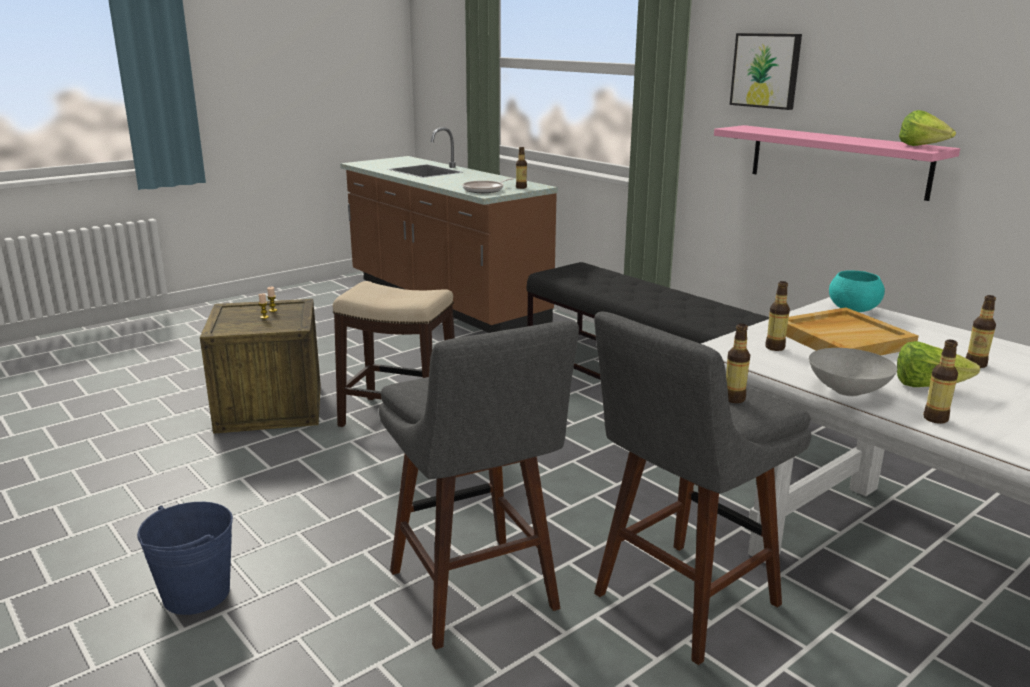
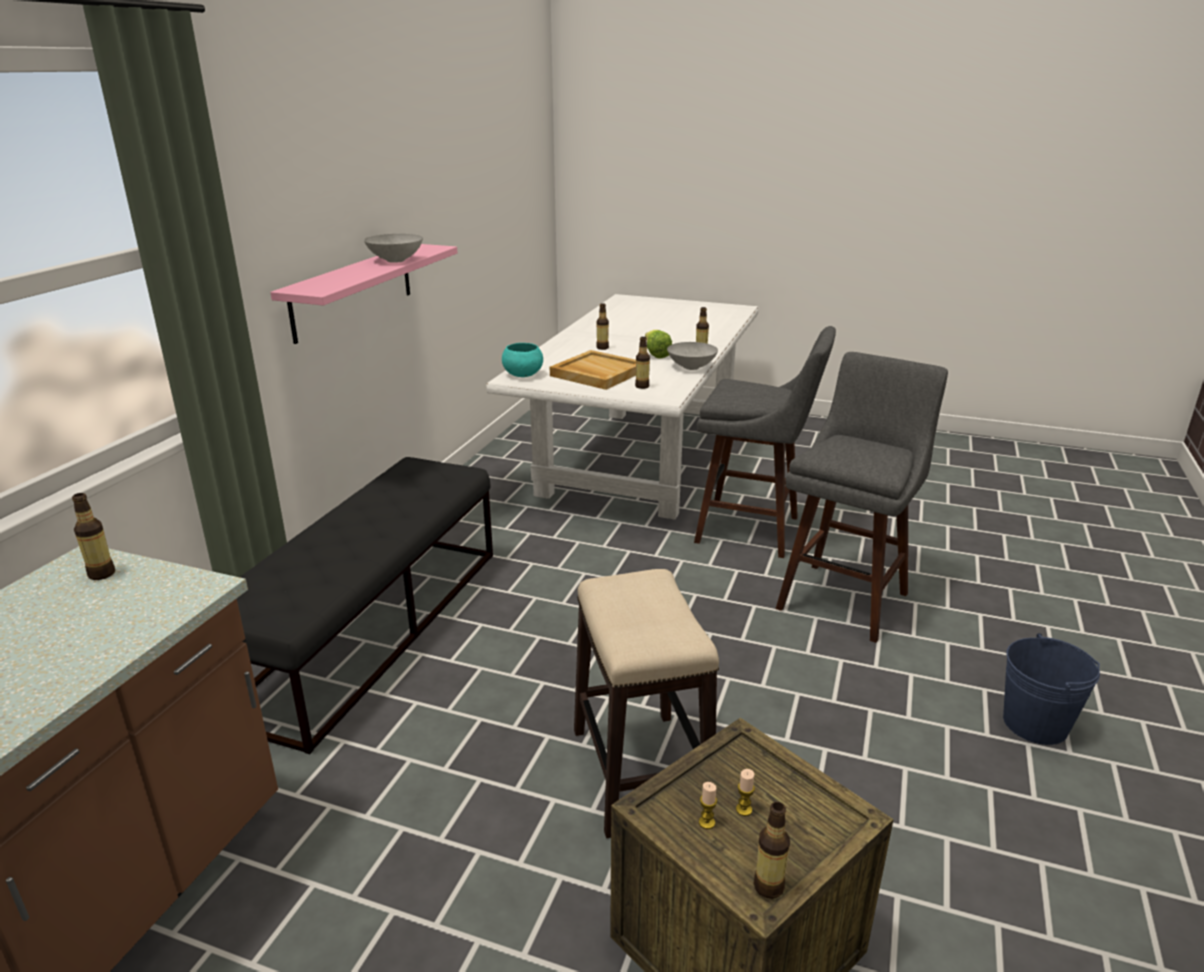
camera: 120 degrees left, 5 degrees up
(485, 190) = (146, 603): frying pan -> none
(734, 399) = (744, 388): bottle -> bottle (768, 886)
(766, 70) = (275, 217): picture -> none
(851, 140) = (395, 260): none -> grey bowl
(922, 147) = (424, 248): lettuce -> none

